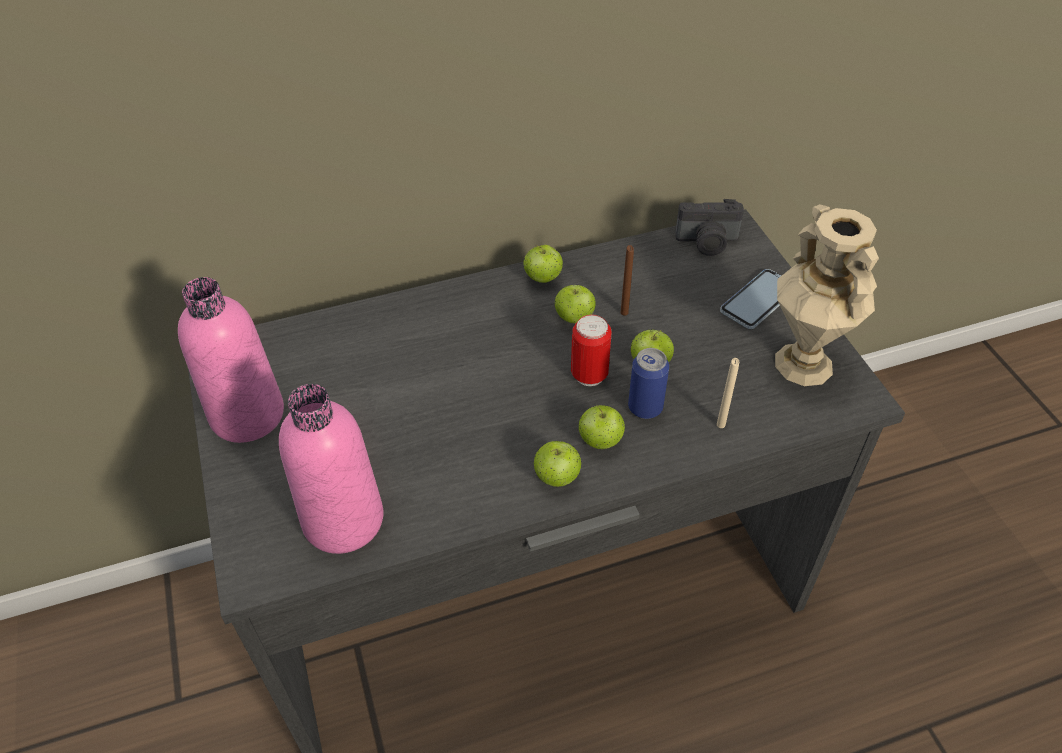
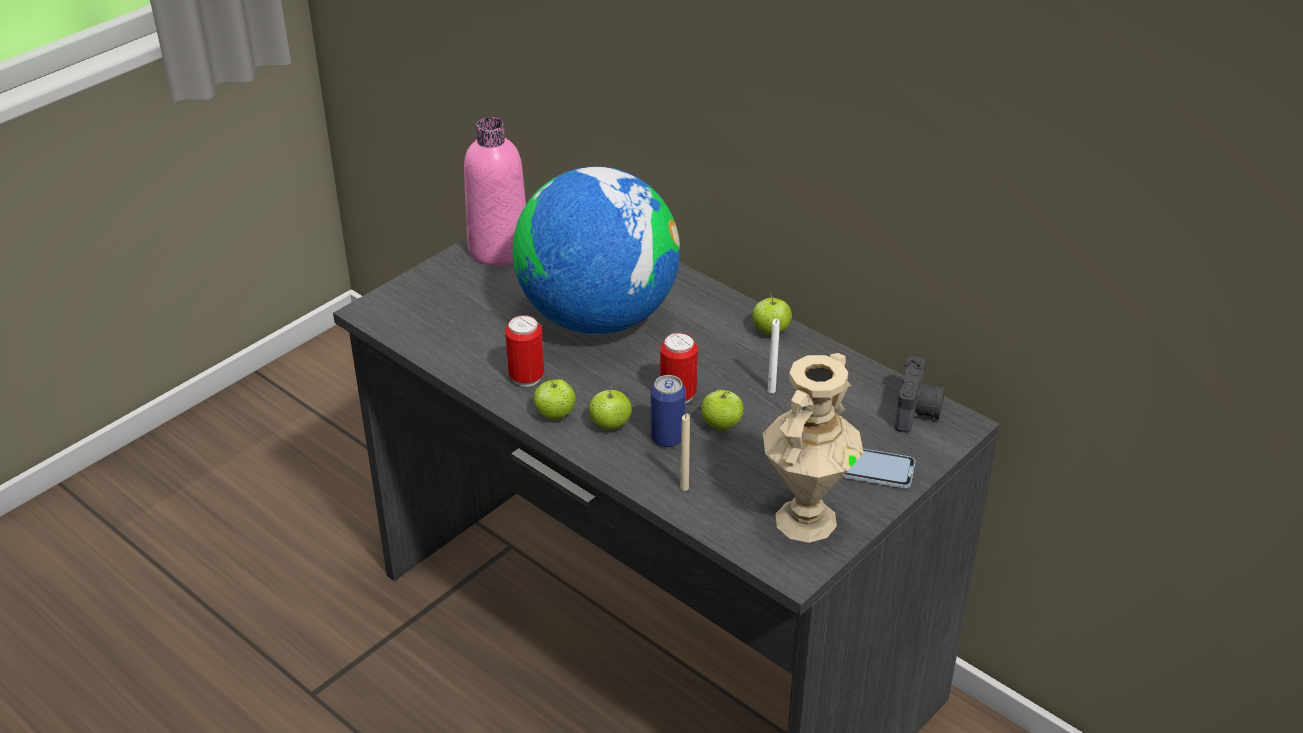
camera: 60 degrees right, 10 degrees down
(343, 520) = (440, 329): pink bottle -> none
(430, 383) = (598, 318): none -> globe
(482, 477) = (526, 378): none -> can
(574, 318) = (738, 365): apple -> none
(624, 312) = (771, 391): brown candle -> white candle
(707, 243) = (918, 412): camera -> camera turned 135 degrees counterclockwise

